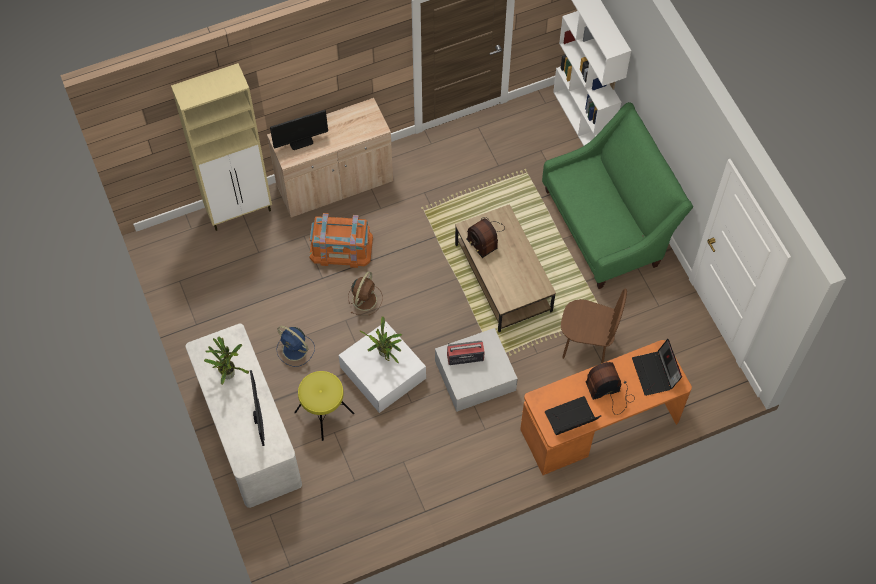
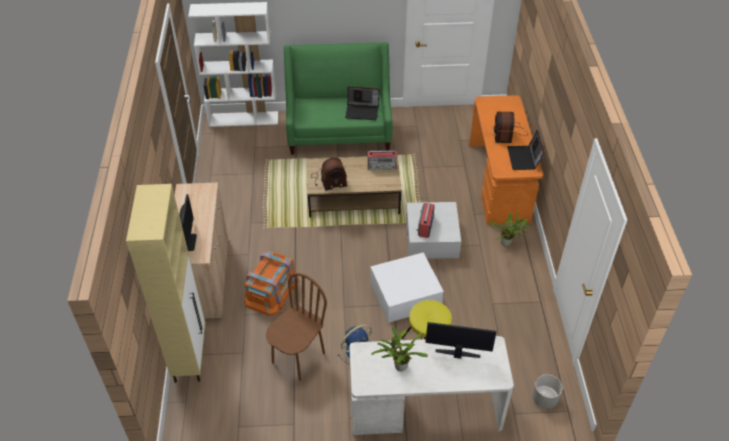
camera: 70 degrees left, 15 degrees down
(297, 540) = (544, 399): none -> grey planter
(365, 298) = (330, 288): brown fan -> none
(385, 354) = (401, 275): potted plant -> potted plant (507, 244)
(530, 283) = (382, 166): none -> radio
(586, 346) = (433, 170): brown chair -> brown chair (298, 357)
(655, 373) = (501, 108): laptop -> laptop (362, 111)

